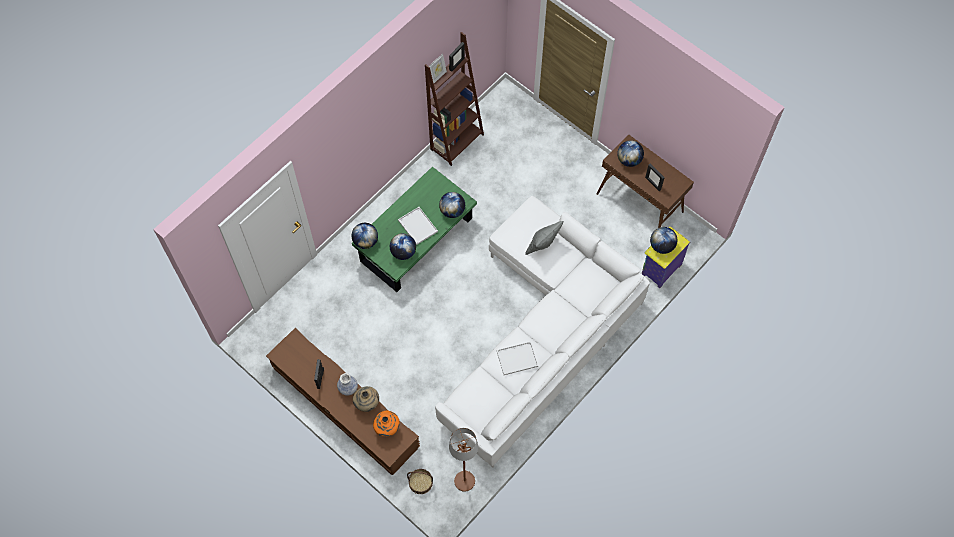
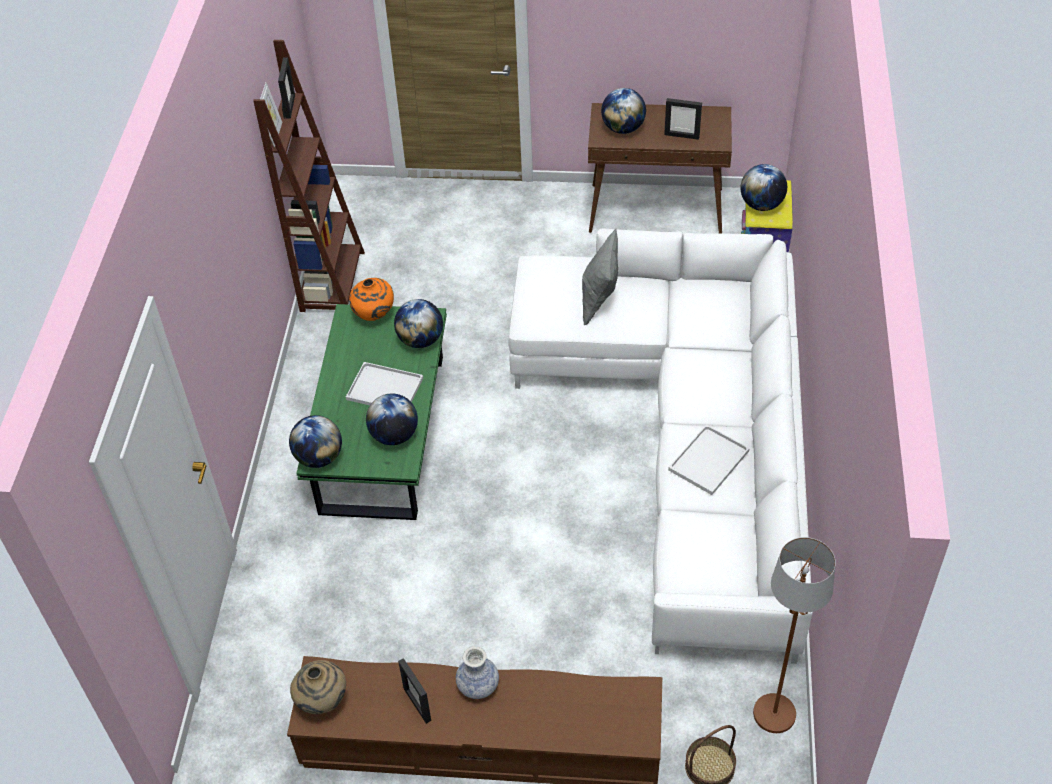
camera: 35 degrees left, 15 degrees down
(367, 403) = (532, 688): beige vase -> beige vase (322, 702)
(387, 428) = (600, 702): orange vase -> orange vase (374, 316)

